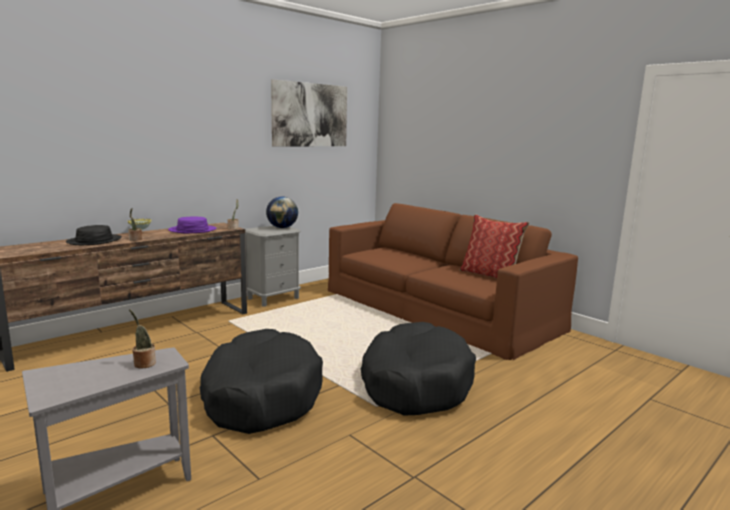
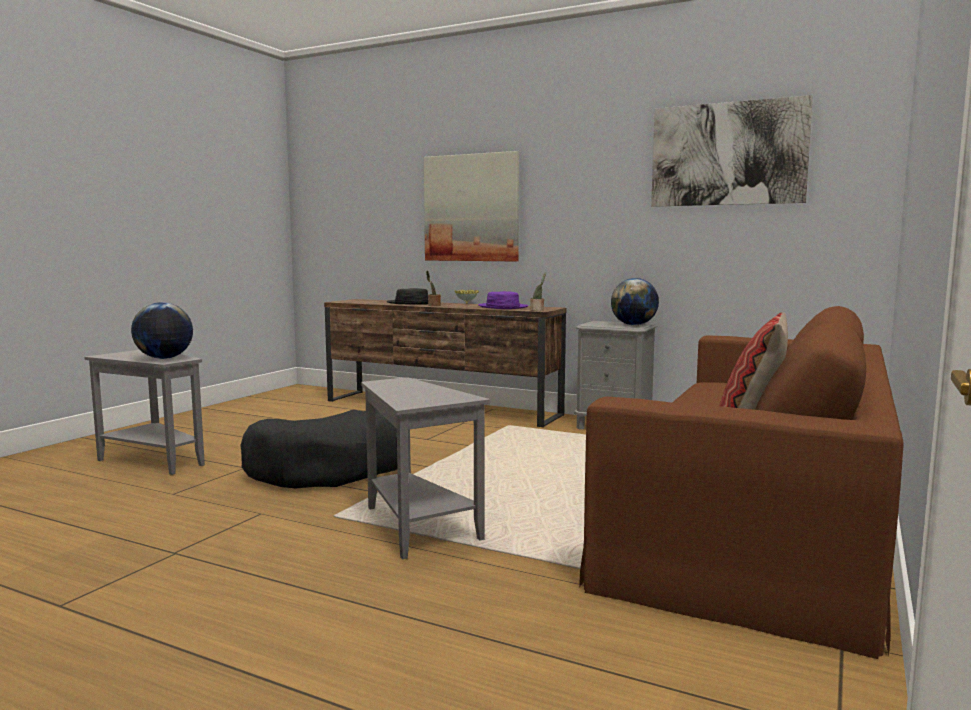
camera: 70 degrees right, 5 degrees down
(127, 144) = (471, 208): none -> picture
(143, 363) = (164, 358): potted plant -> globe
(415, 383) = (417, 528): black dog bed -> grey side table

